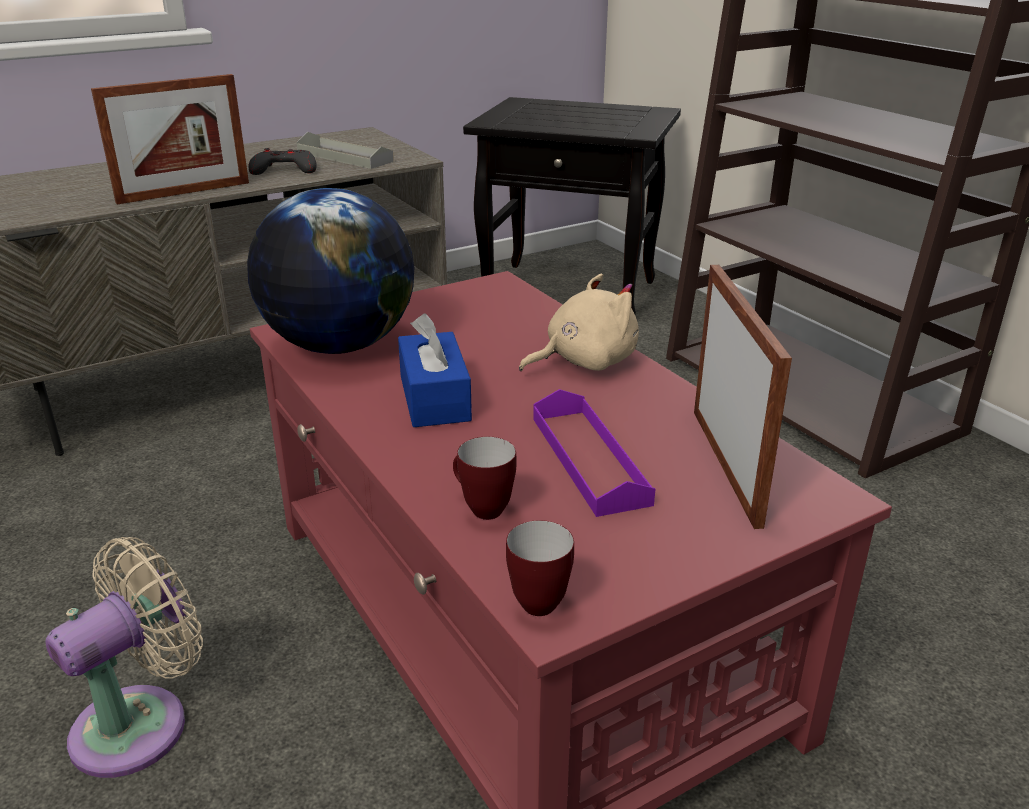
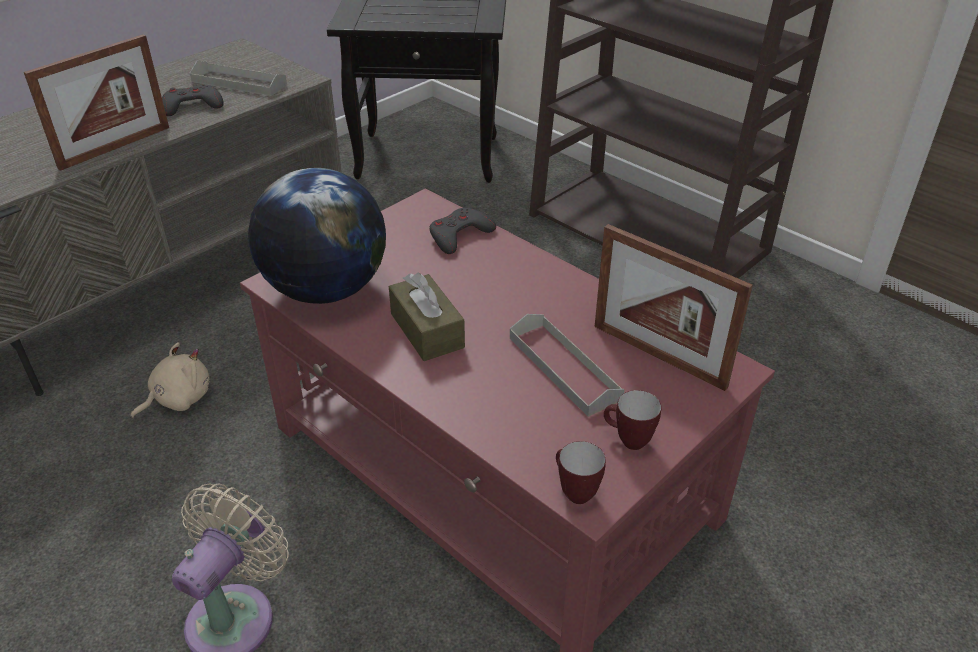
camera: 15 degrees left, 10 degrees up
(434, 398) = (427, 330): blue tissue box -> brown tissue box
(480, 508) = (506, 425): mug -> mug (627, 440)
(524, 315) = (459, 235): none -> grey game controller
(584, 362) = (525, 276): beige plush toy -> beige plush toy (178, 399)
(589, 459) = (564, 368): purple tray -> grey tray
(725, 465) = (658, 355): picture frame -> picture frame turned 150 degrees clockwise

